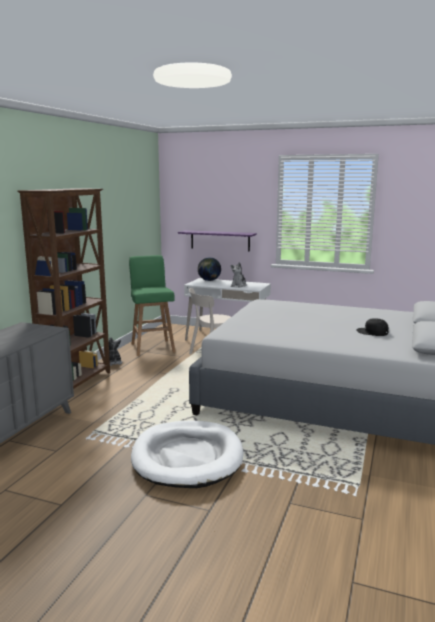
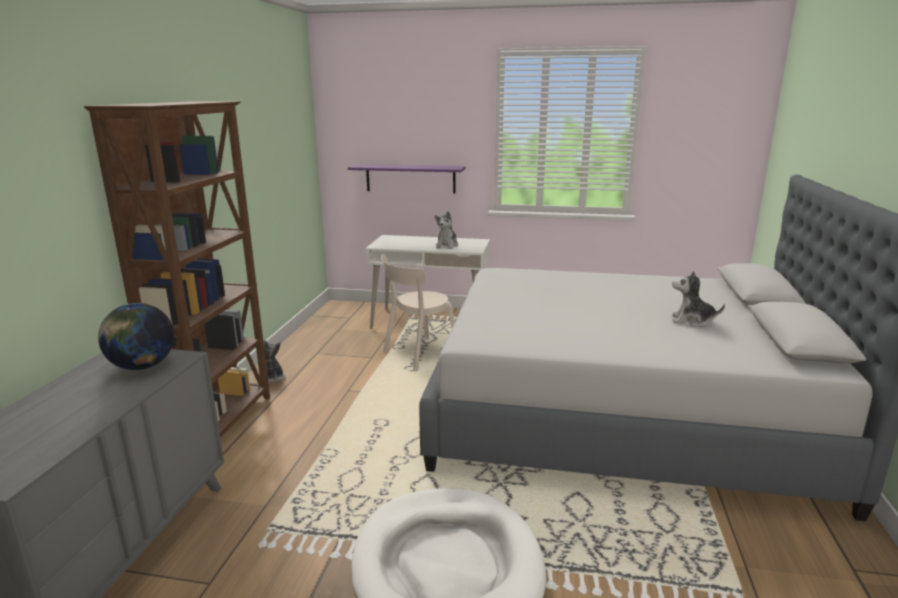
camera: 10 degrees left, 5 degrees up
(152, 347) = (325, 344): green stool -> none
(209, 280) = (399, 238): globe -> globe (142, 366)
(372, 332) = (692, 321): black cap -> plush toy

